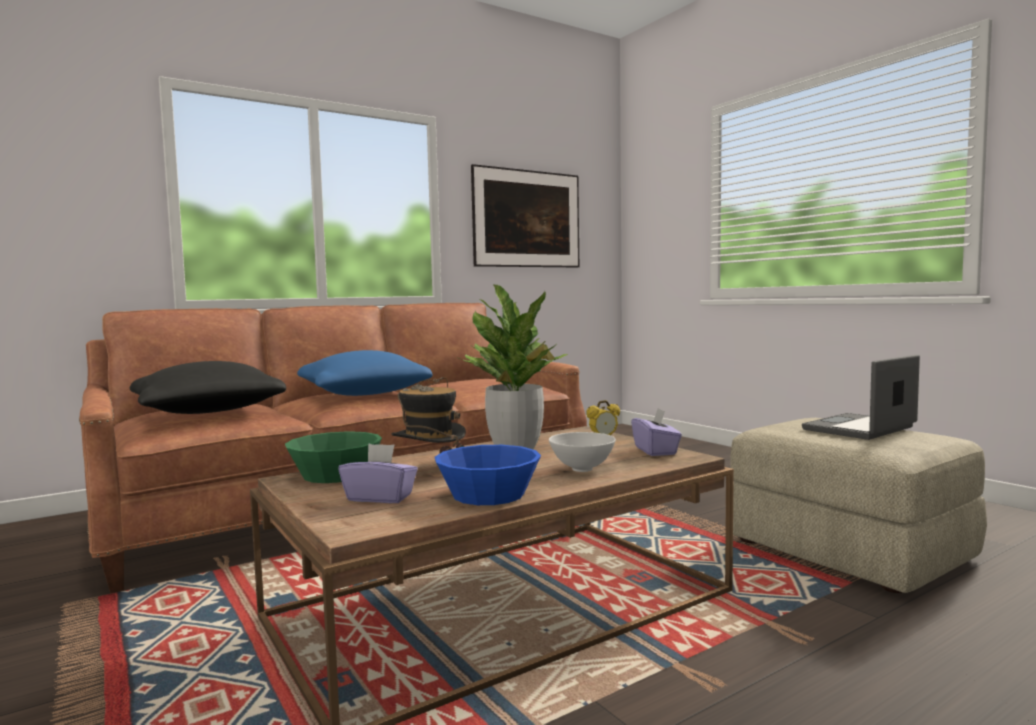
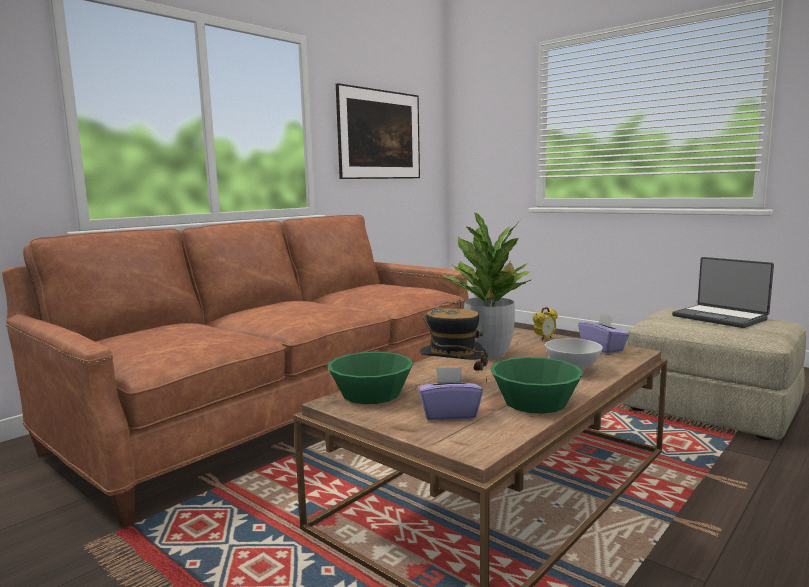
camera: 15 degrees left, 5 degrees up
(207, 411) = (173, 336): black pillow -> none
(363, 394) = (298, 307): blue pillow -> none
(488, 494) = (534, 402): blue bowl -> green bowl
(861, 429) = (720, 317): laptop -> laptop turned 75 degrees counterclockwise

